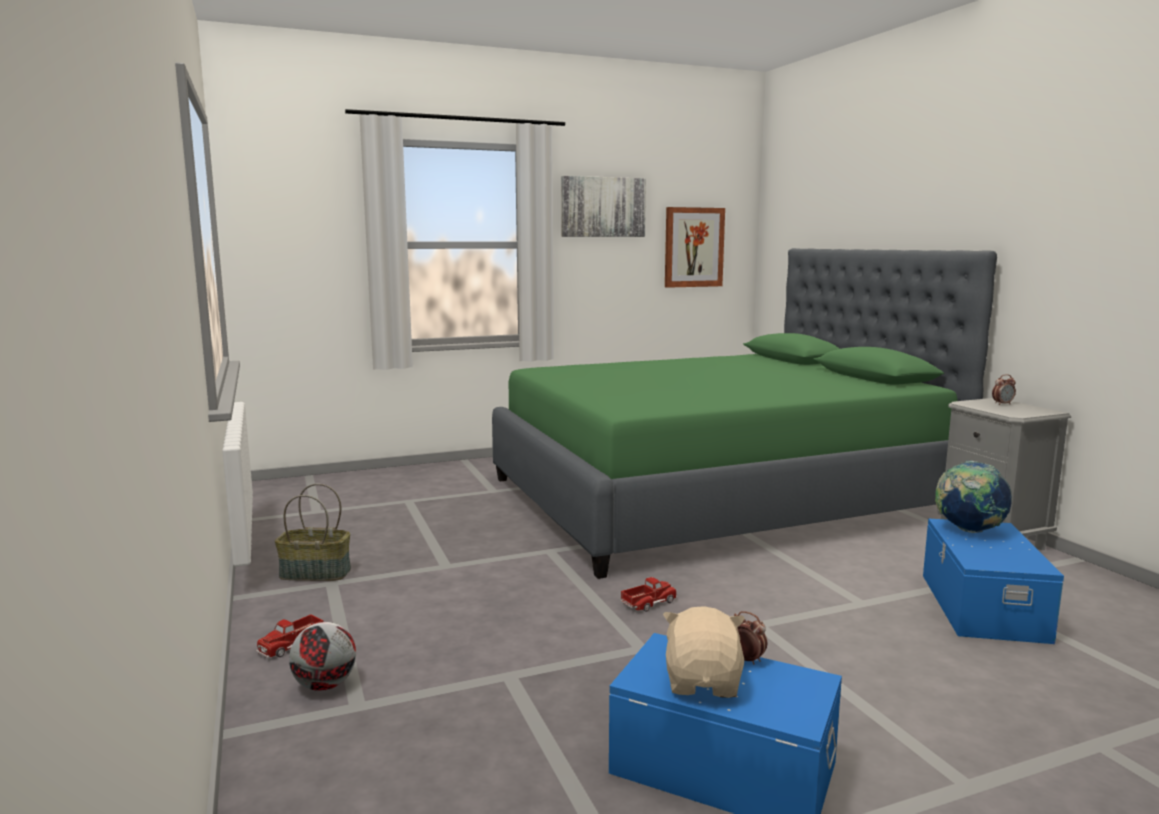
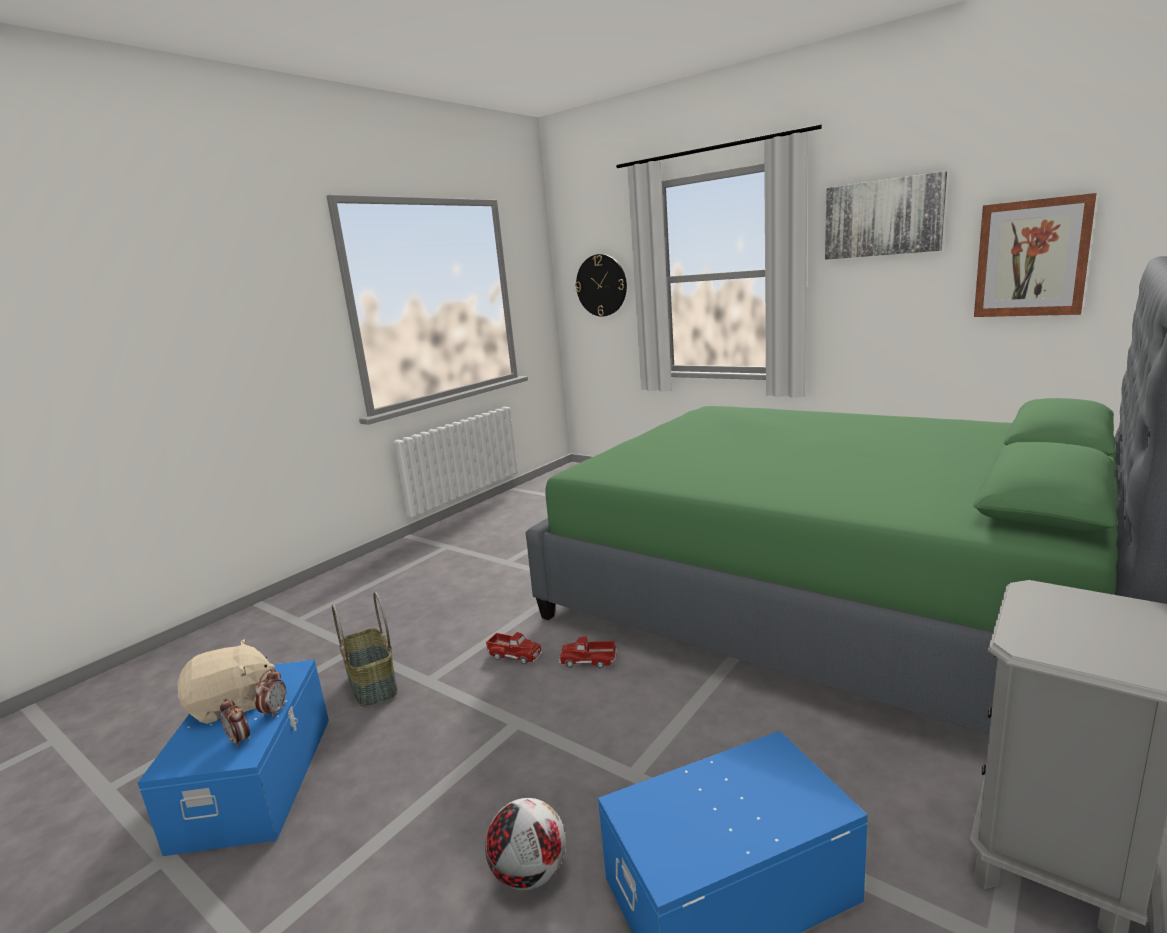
camera: 60 degrees right, 5 degrees up
(291, 645) = (359, 573): toy truck -> toy truck (588, 660)
(303, 246) = (601, 285): none -> wall clock
(314, 574) = (455, 537): basket -> basket (371, 685)
(324, 685) = (316, 602): football -> football (529, 873)
(968, 531) = (765, 775): globe -> none
(1002, 404) = (1111, 620): alarm clock -> alarm clock (240, 740)

